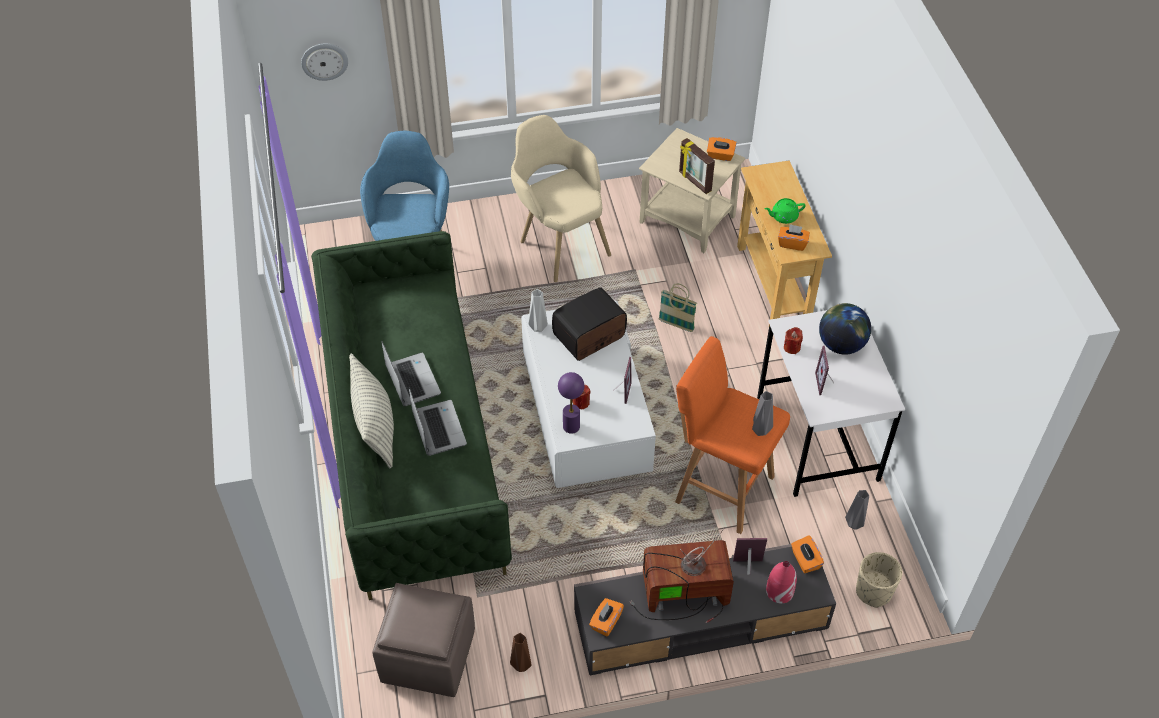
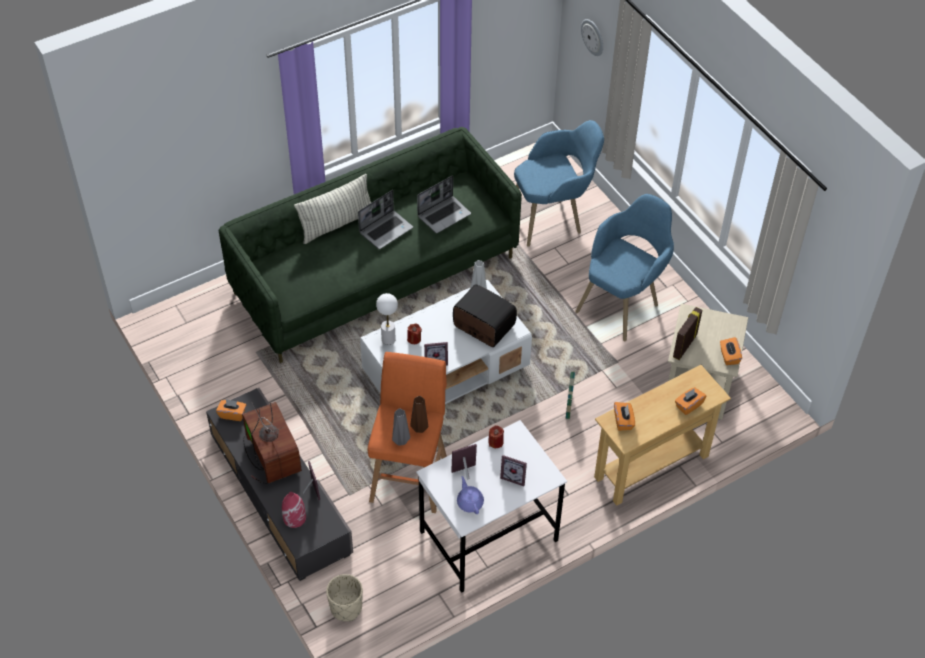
camera: 70 degrees right, 0 degrees up
(427, 657) = (199, 339): brown ottoman -> none
(438, 428) = (348, 258): laptop -> laptop (444, 215)
(521, 664) = (209, 393): brown vase -> brown vase (420, 428)
(559, 241) = (622, 302): beige armchair -> blue armchair
(571, 426) = (388, 339): purple table lamp -> white table lamp
(783, 217) = (653, 408): green teapot -> none
(805, 560) = (329, 529): orange tissue box -> orange tissue box (688, 405)
(841, 344) = (514, 476): globe -> picture frame
(854, 523) = (409, 581): grey vase -> none
(864, 390) = (469, 502): none -> purple teapot

